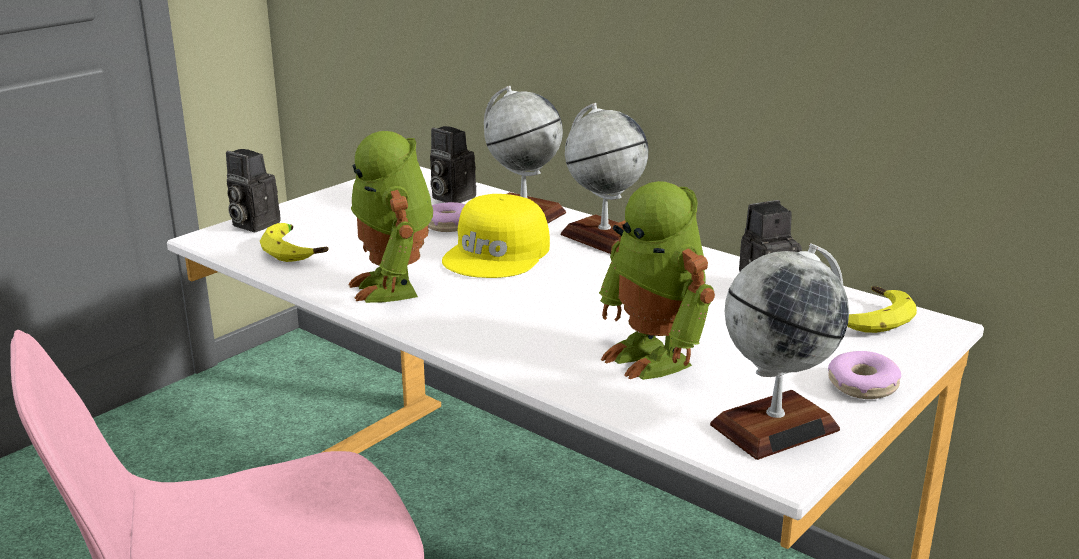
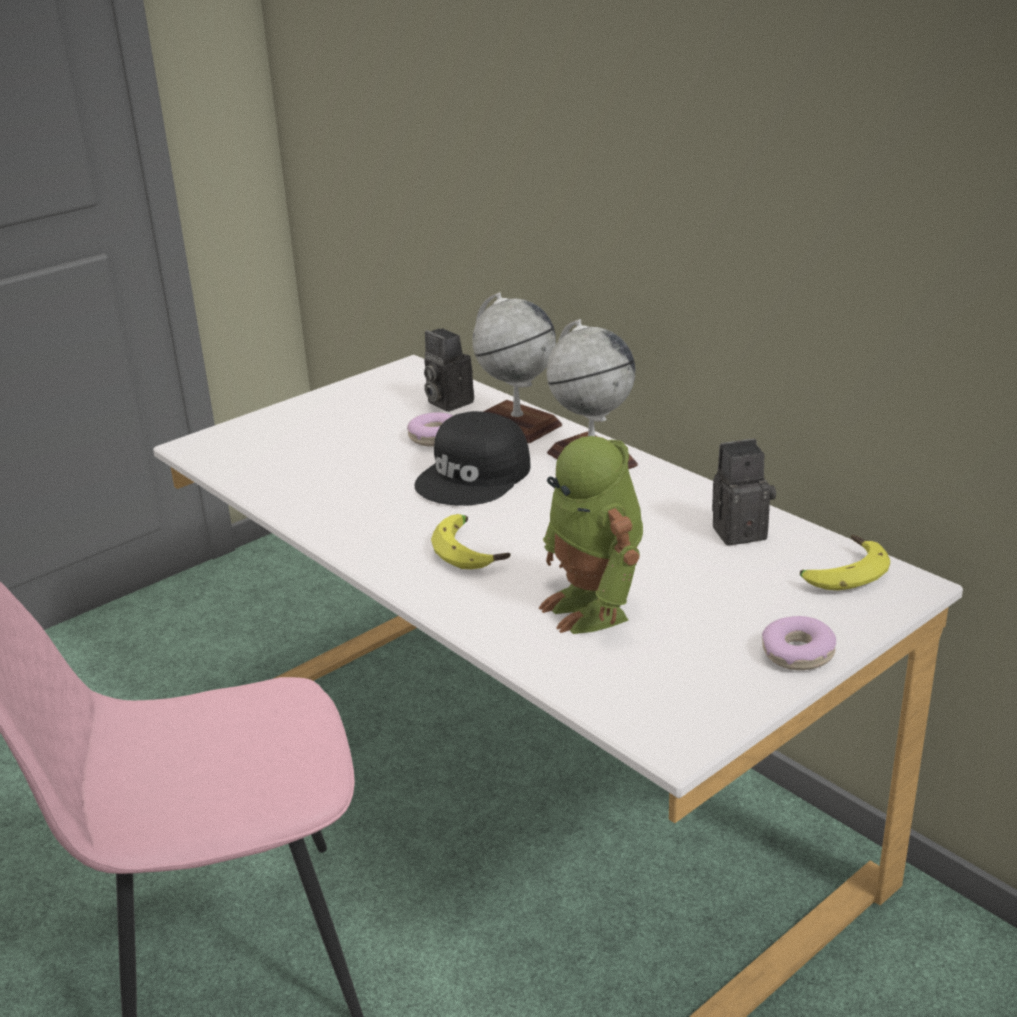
camera: 10 degrees right, 5 degrees up
(252, 224) = (239, 430): camera -> none
(296, 250) = (274, 464): banana -> banana (472, 550)
(394, 287) = (359, 512): toy robot -> none
(498, 254) = (475, 476): yellow cap -> black cap
(774, 427) = (687, 696): globe -> none

